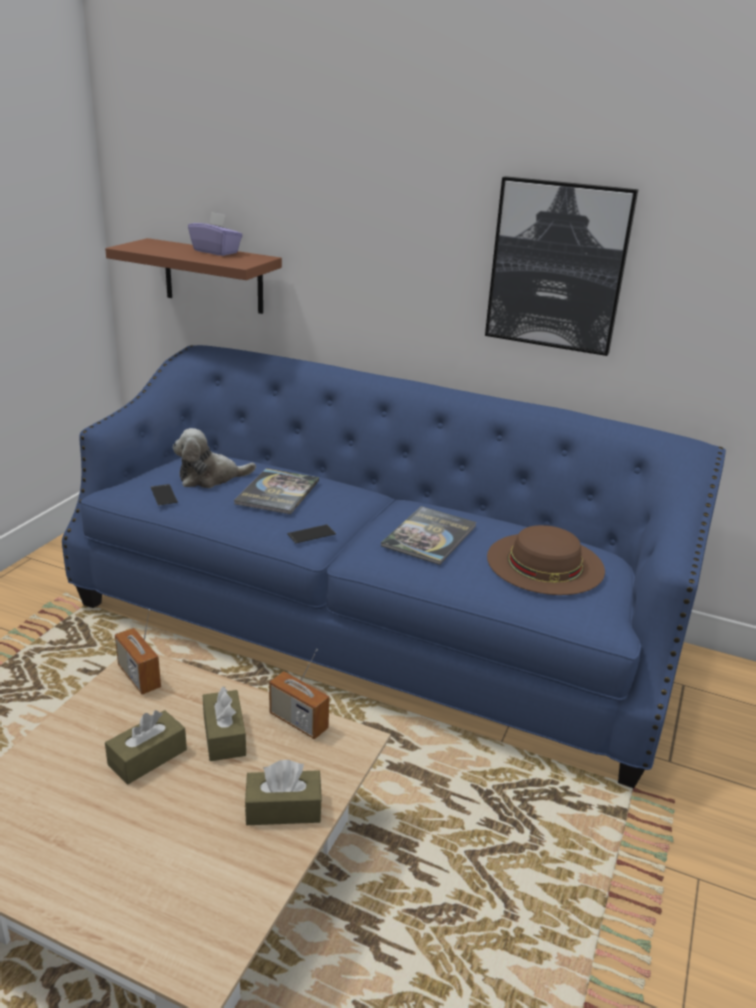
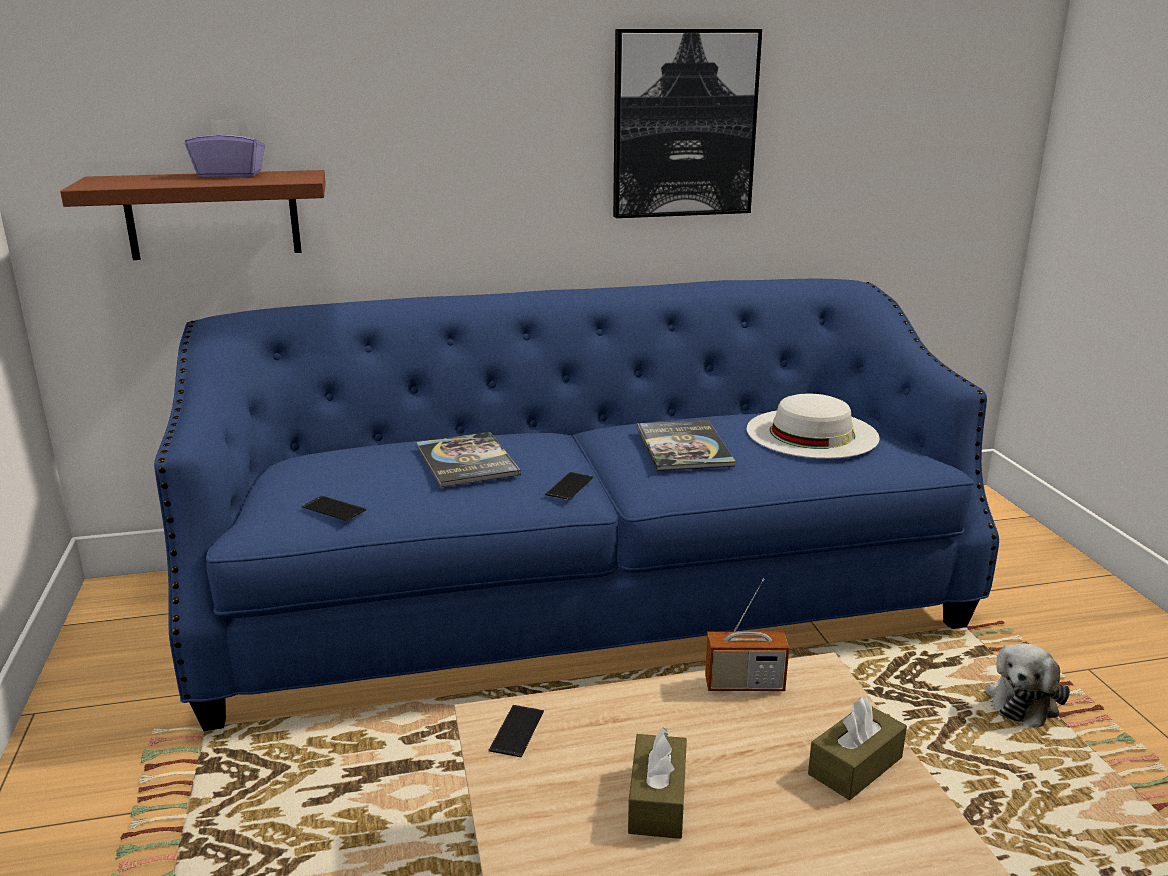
camera: 35 degrees left, 5 degrees down
(139, 677) = (517, 731): radio -> phone
(210, 478) = (360, 473): plush toy -> plush toy (1023, 701)
(224, 735) = (698, 736): brown tissue box -> none
(545, 563) = (812, 433): brown hat -> white hat

